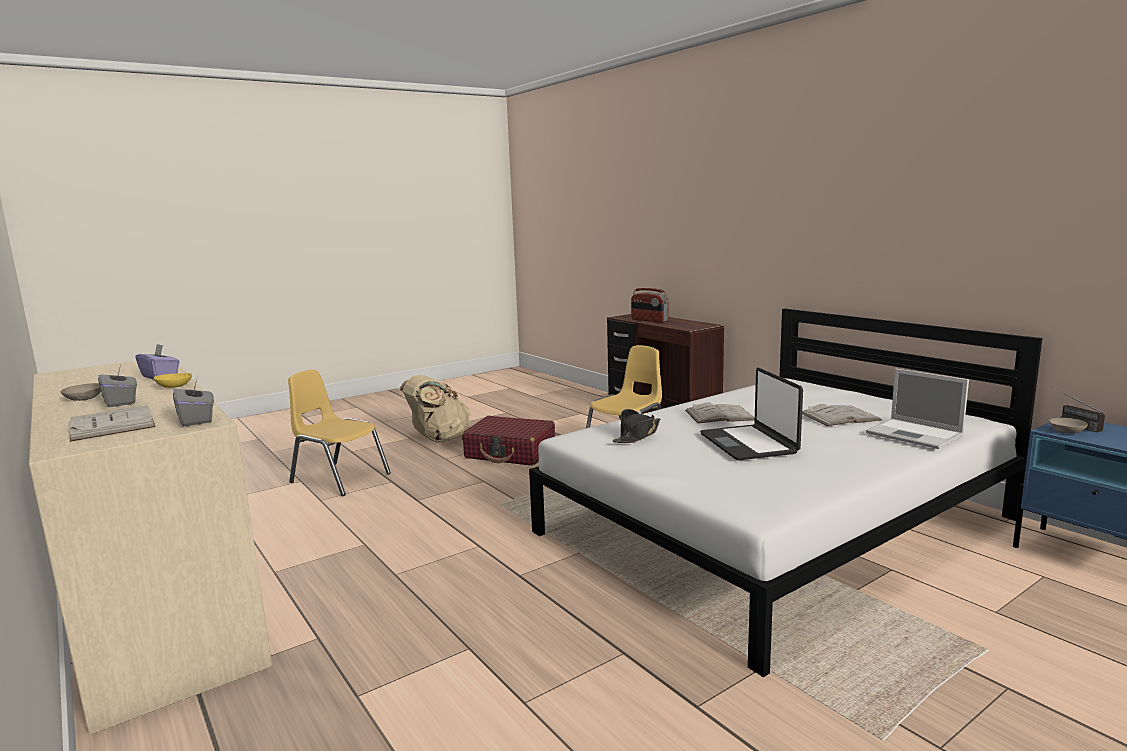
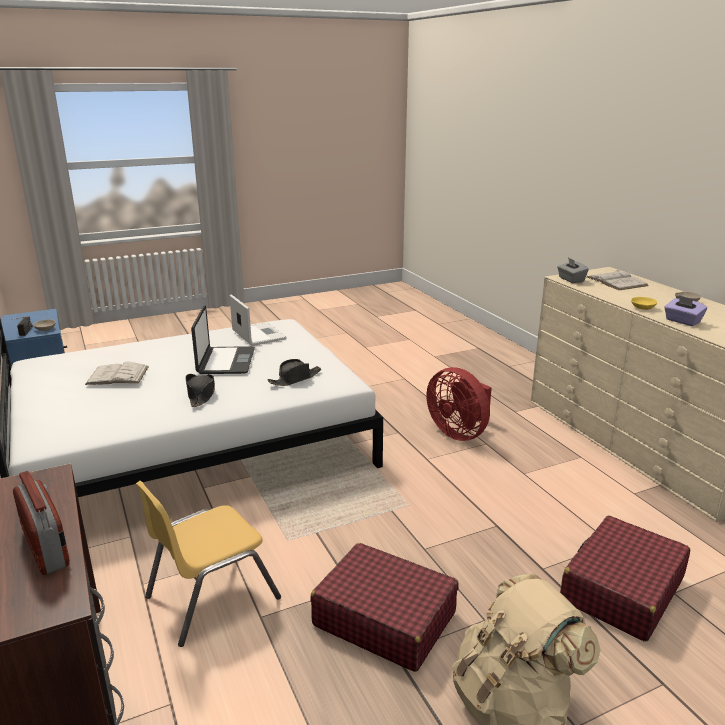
camera: 170 degrees left, 10 degrees up
(121, 402) = (650, 296): grey tissue box -> none
(339, 478) = (621, 590): yellow chair -> red suitcase
(429, 585) = (459, 432): none -> red fan
(719, 415) = (201, 395): white book -> black hat
(916, 434) = (109, 352): laptop -> laptop (258, 334)

